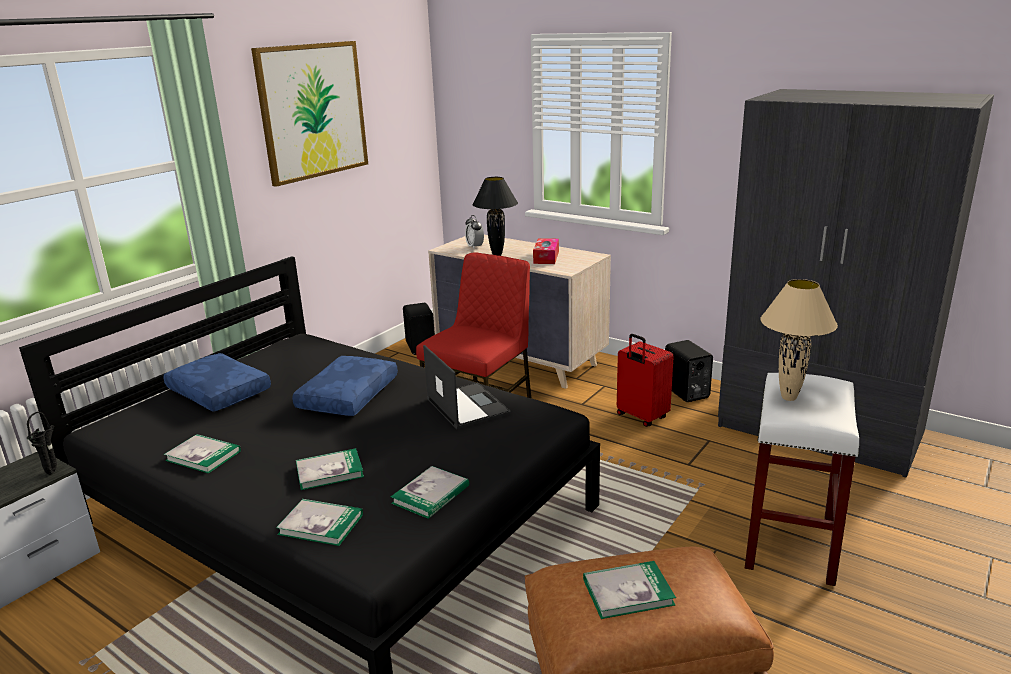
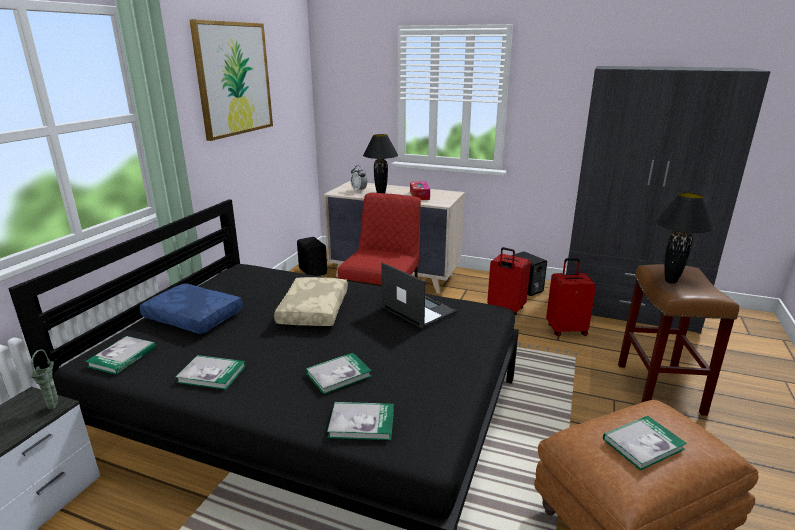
camera: 15 degrees left, 0 degrees up
(53, 472) = (55, 406): black vase -> green vase
(347, 395) = (312, 310): blue pillow -> beige pillow
(431, 494) = (439, 384): book -> book (122, 357)
(709, 452) = (566, 330): none -> red suitcase
(789, 398) = (671, 281): beige table lamp -> black table lamp
(789, 542) = (658, 387): white stool -> brown stool

